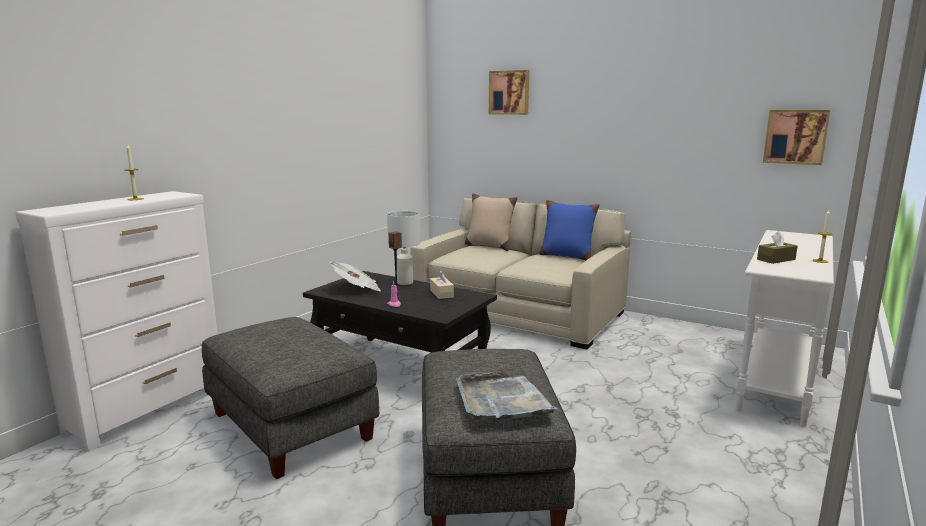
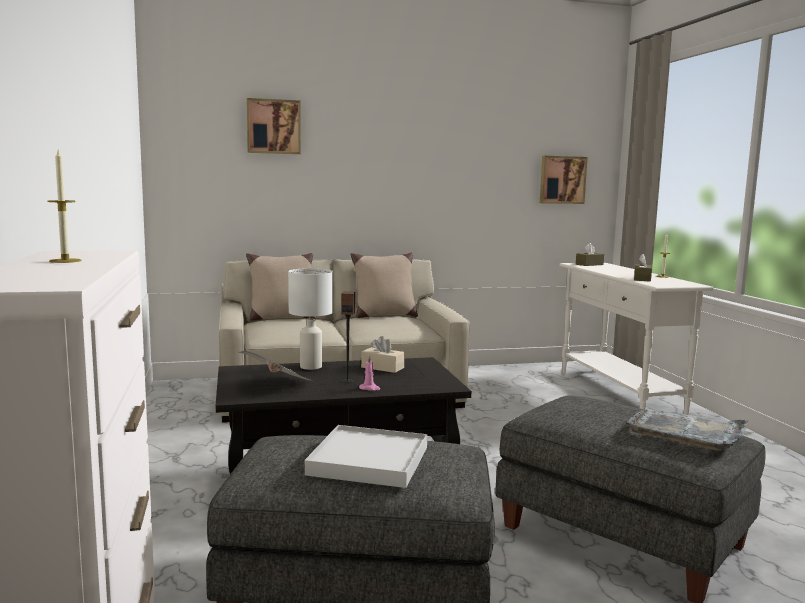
camera: 45 degrees left, 5 degrees down
(281, 342) = (368, 461): none -> white tray
(566, 256) = (384, 315): blue pillow -> beige pillow
(793, 235) = (589, 264): none -> brown tissue box

